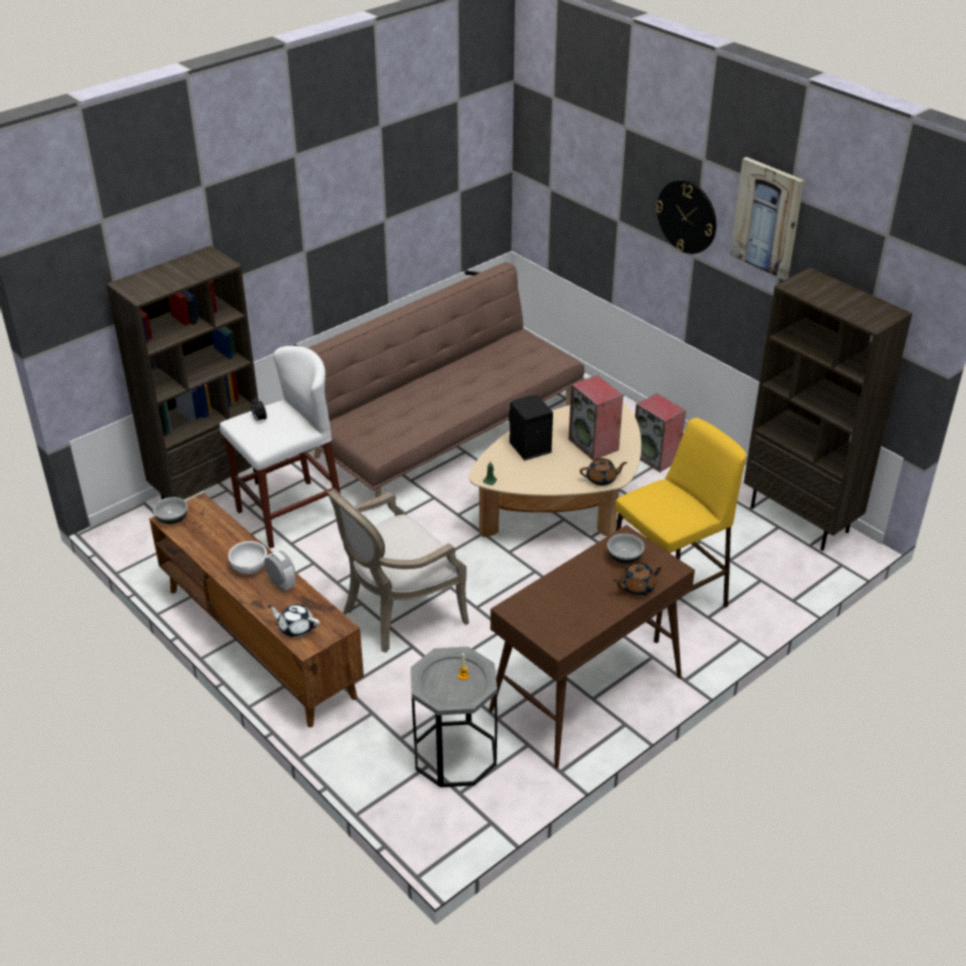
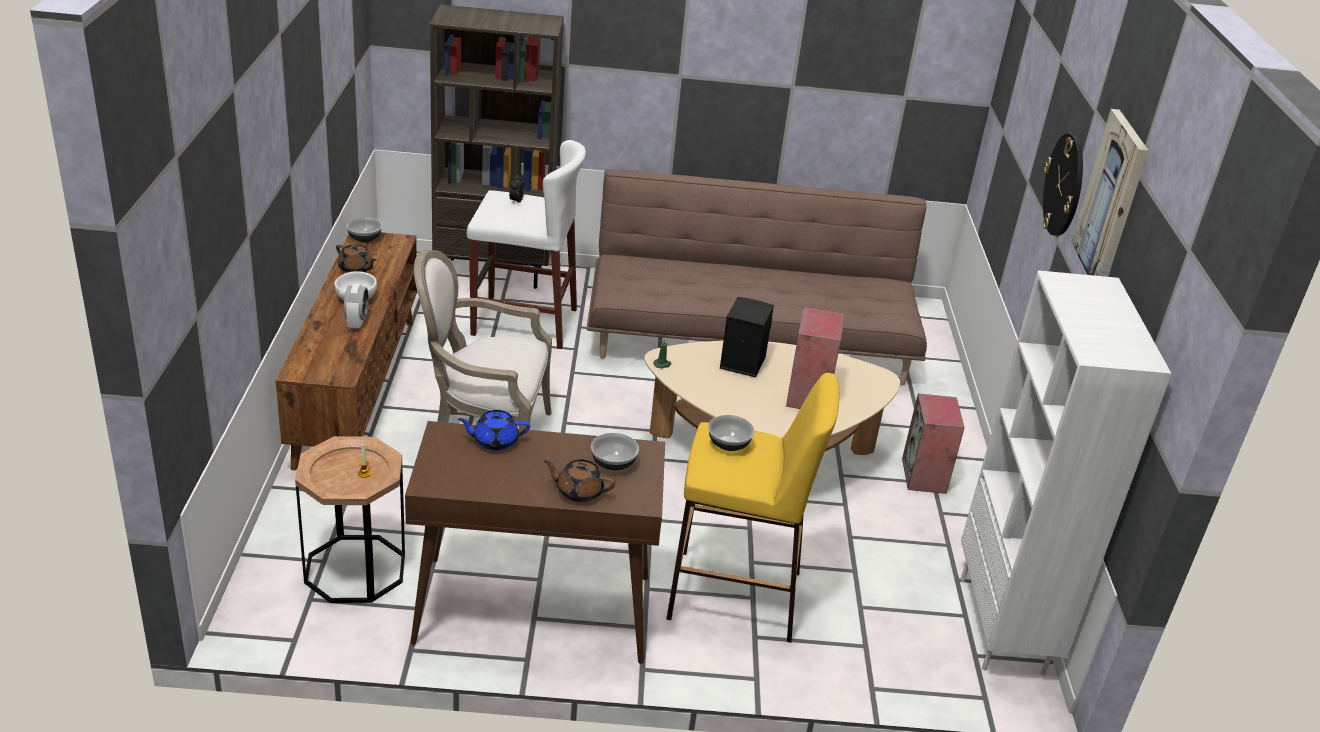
camera: 40 degrees right, 5 degrees down
(296, 628) = (312, 356): white teapot -> none
(455, 754) = (355, 569): grey side table -> brown side table
(546, 592) = (494, 441): none -> blue teapot
(602, 479) = (767, 425): brown teapot -> brown teapot (356, 269)
(656, 501) = (729, 444): none -> bowl
(800, 519) = (1003, 626): brown bookcase -> white bookcase

